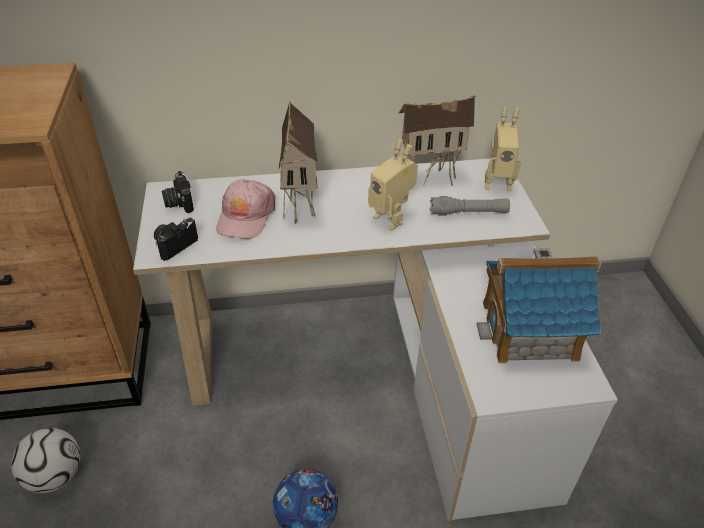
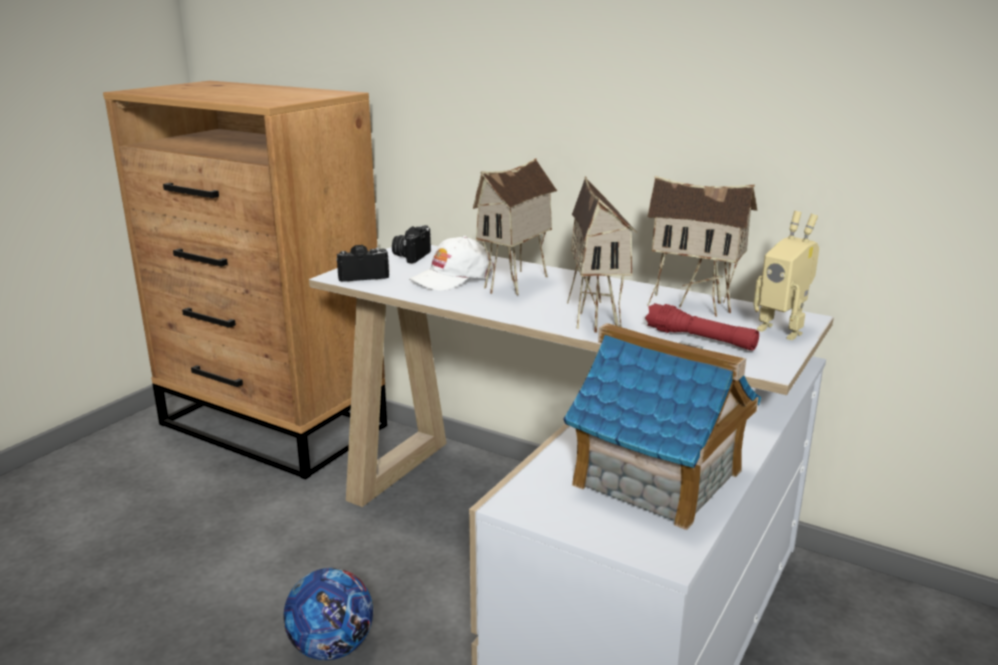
camera: 40 degrees right, 20 degrees down
(56, 476) = (185, 494): football -> none
(245, 216) = (452, 277): pink cap -> white cap
(391, 218) = (596, 317): toy robot -> toy house
(468, 212) = (700, 339): grey flashlight -> red flashlight

